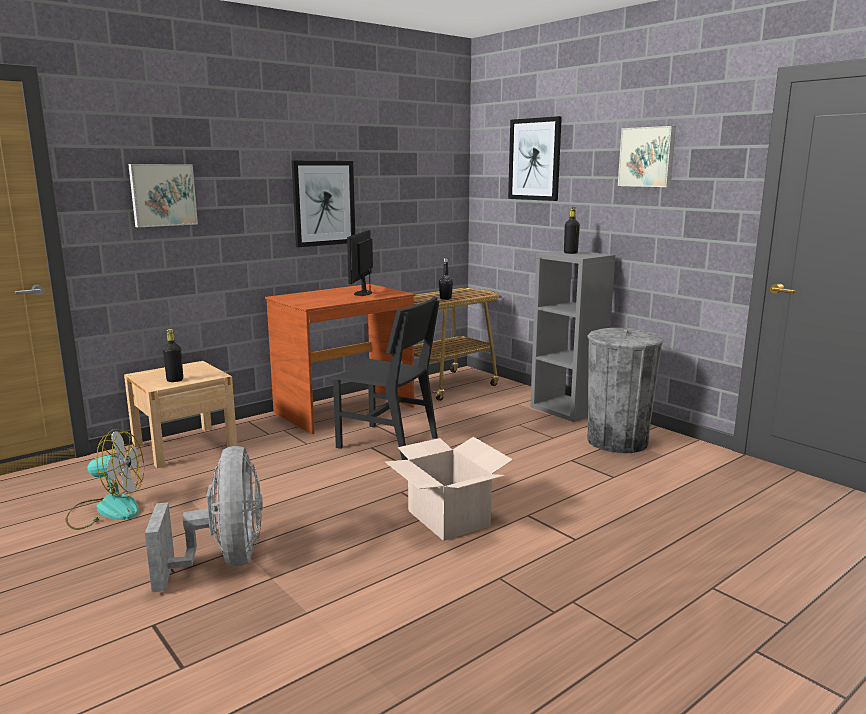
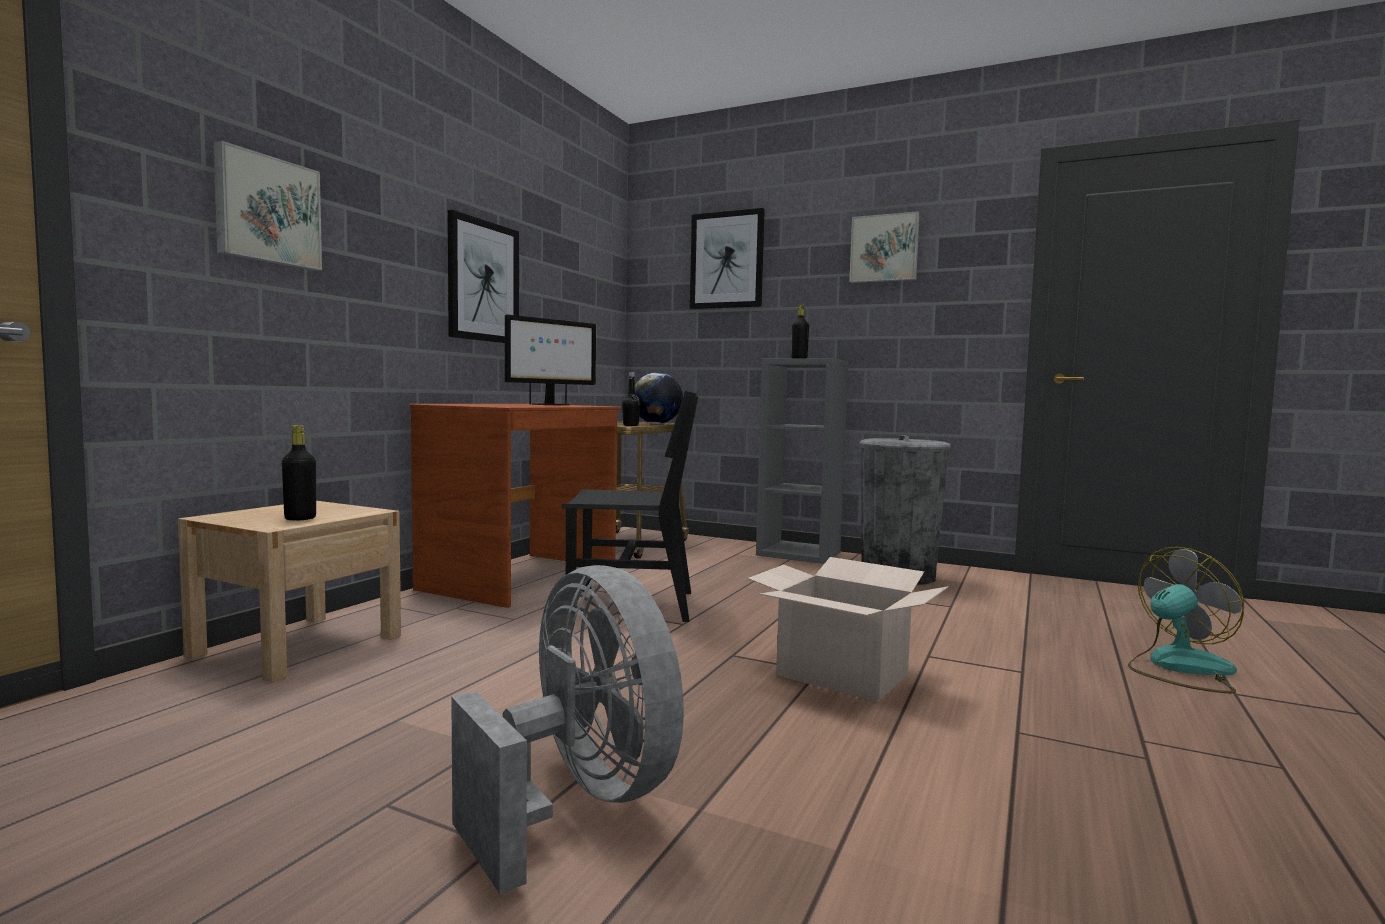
camera: 25 degrees left, 10 degrees down
(107, 509) = (221, 764): fan -> fan (1179, 668)
(363, 293) = (550, 405): monitor -> monitor turned 120 degrees counterclockwise
(472, 295) = (656, 423): none -> globe

